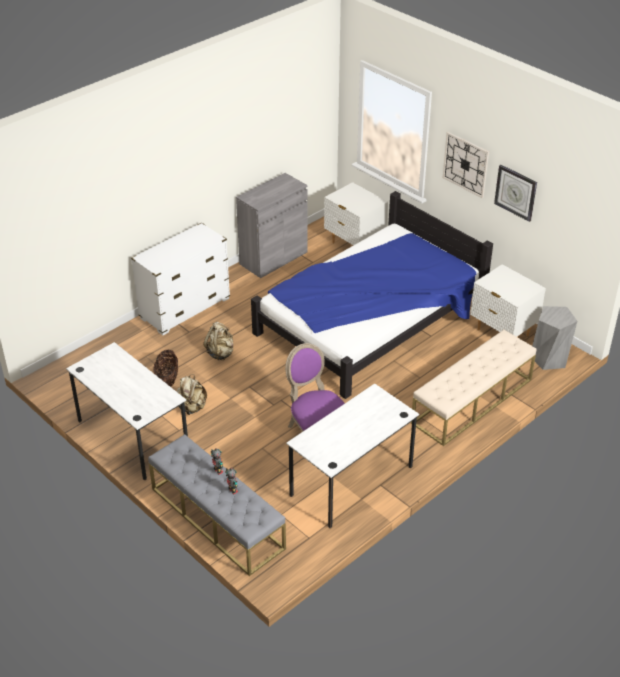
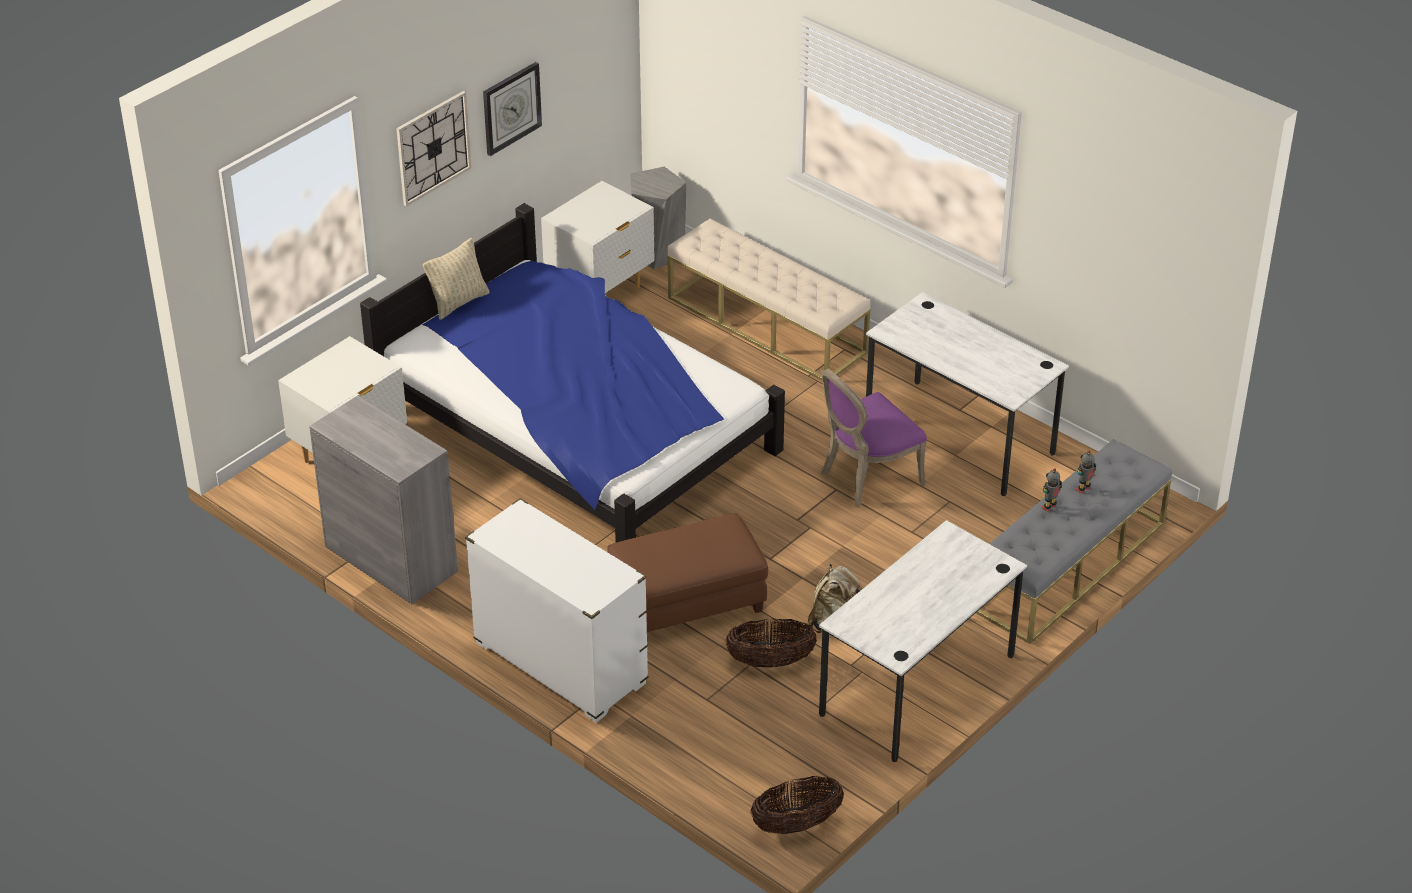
camera: 95 degrees left, 0 degrees up
(49, 381) = (796, 824): none -> basket
(220, 353) = (686, 602): beige backpack -> brown ottoman
(430, 243) = (458, 302): none -> beige pillow

